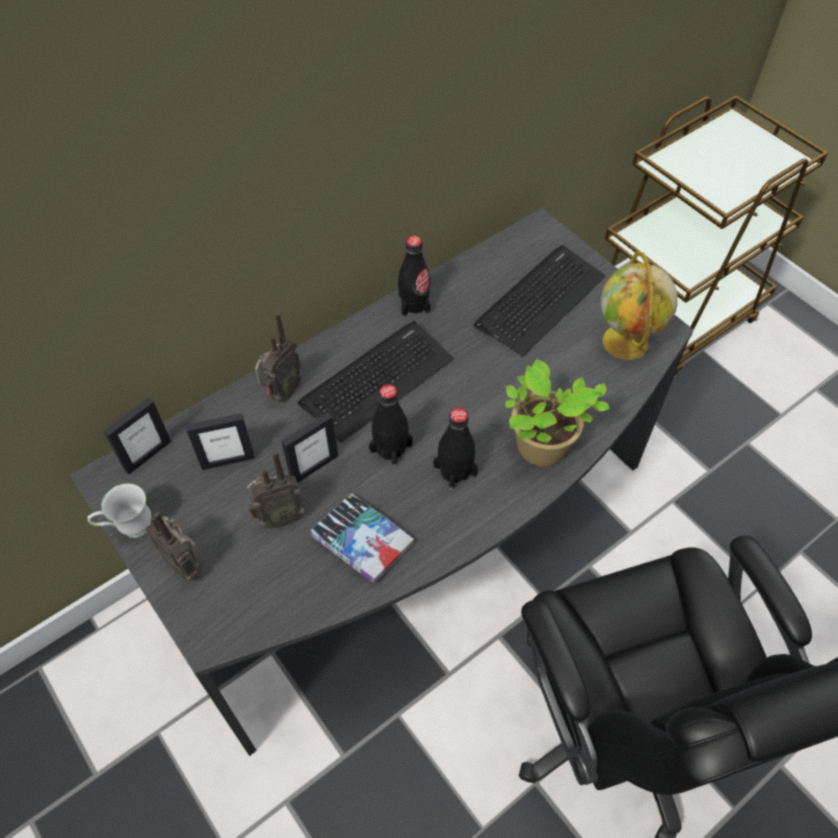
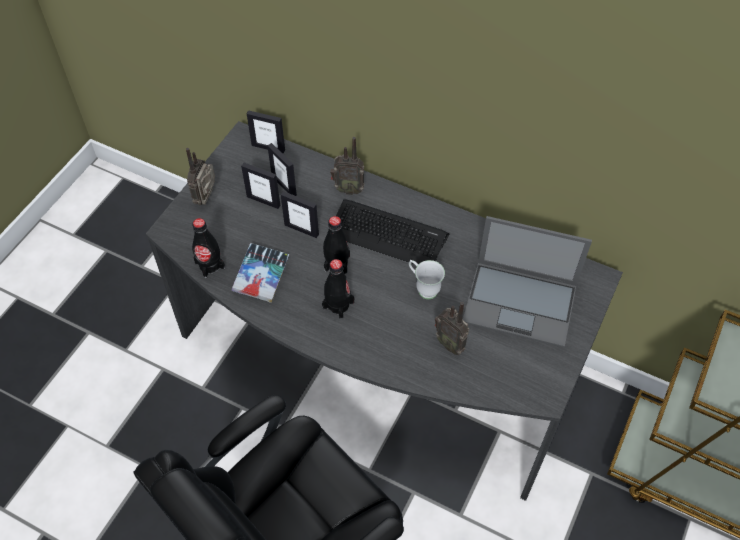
camera: 65 degrees right, 0 degrees up
(129, 529) = (217, 163): white mug -> white mug (423, 288)
(237, 494) = (263, 201): none -> picture frame
(279, 517) = (258, 228): radio -> radio (450, 343)
(414, 304) = (466, 228): black bottle -> black bottle (210, 265)
(540, 300) = (521, 303): keyboard -> laptop
(541, 450) = (382, 349): potted plant -> none
(626, 343) = (514, 374): globe -> none

